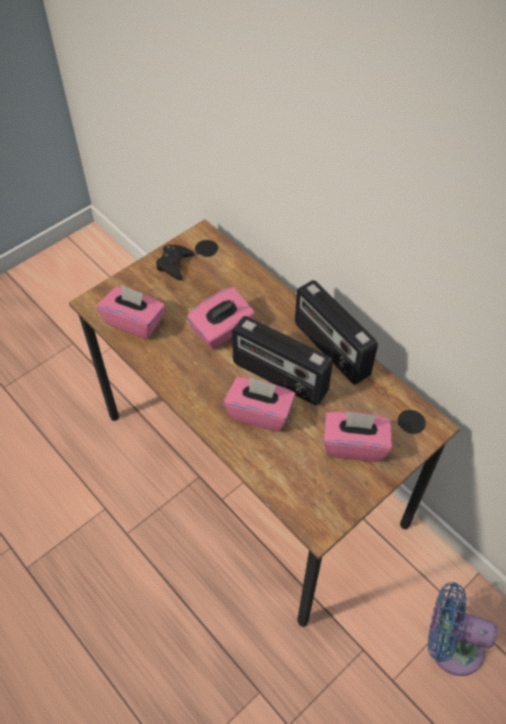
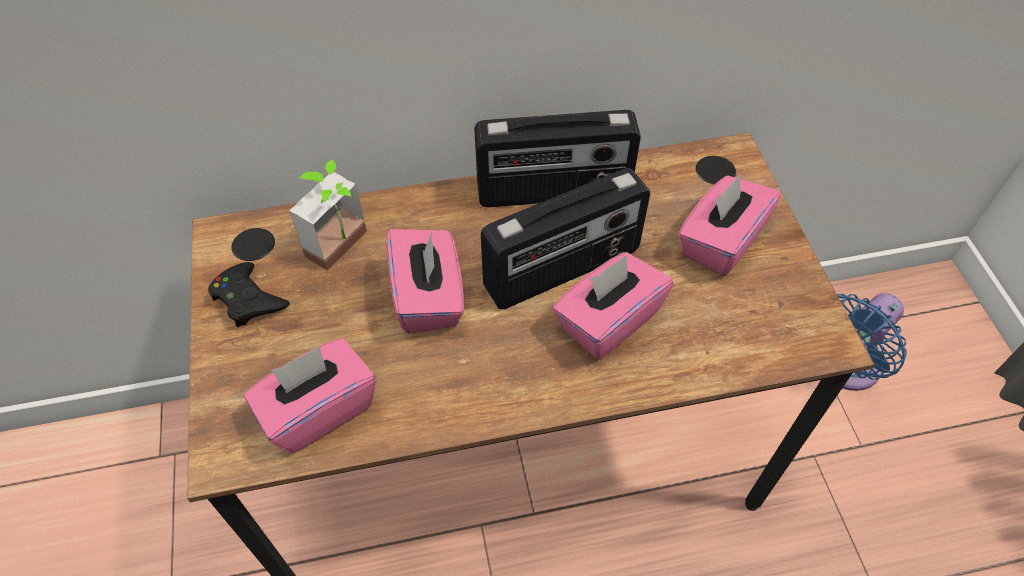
camera: 60 degrees left, 0 degrees up
(227, 283) = (346, 249): none -> potted plant

